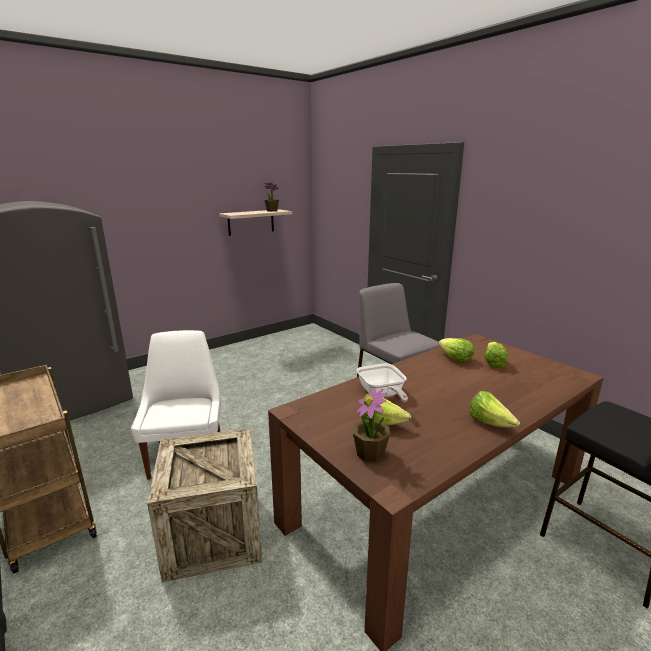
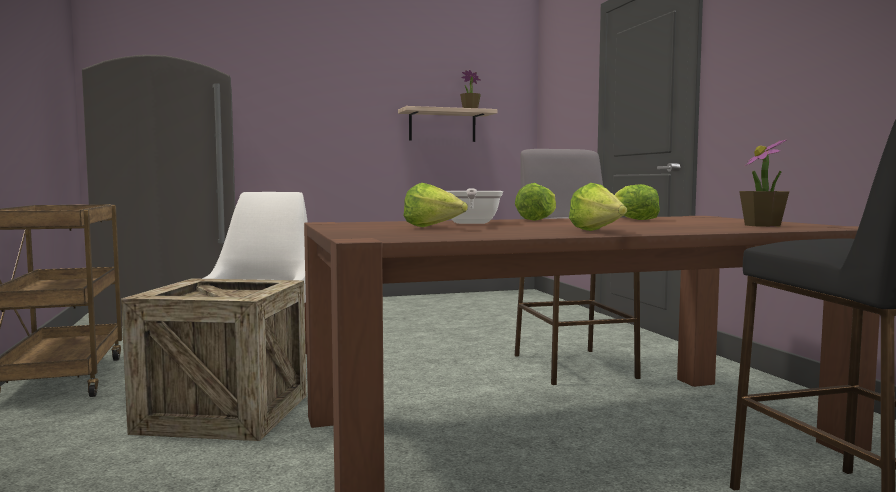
camera: 20 degrees right, 15 degrees down
(370, 453) = (381, 232): potted plant -> potted plant (762, 225)
(493, 363) = (692, 221): lettuce -> lettuce (538, 220)

